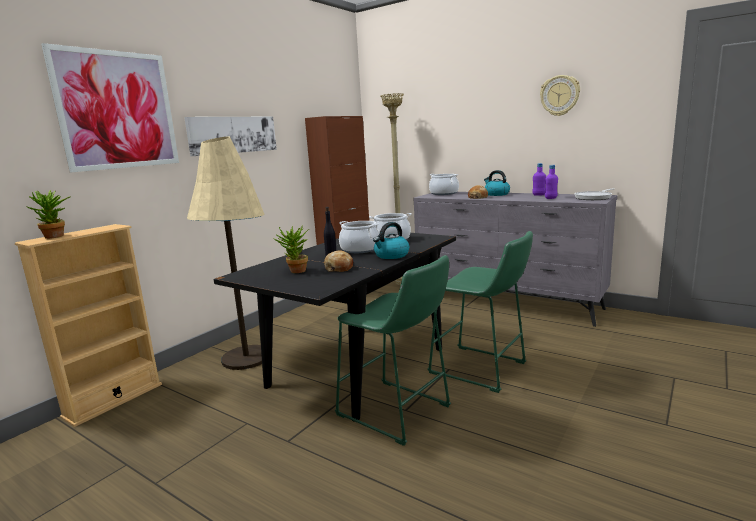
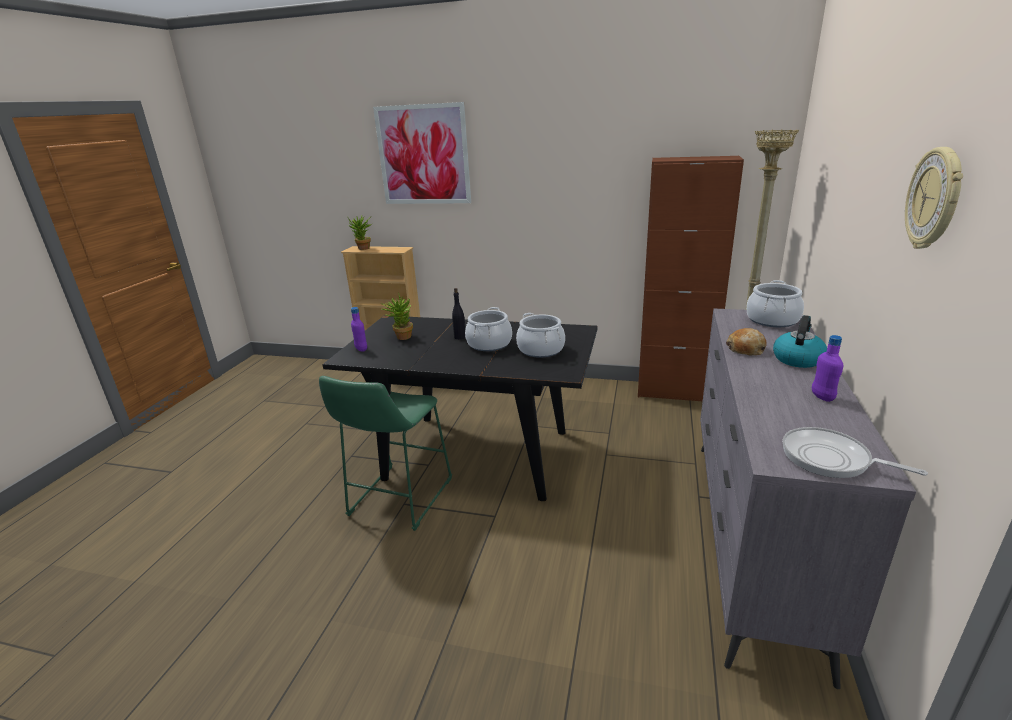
camera: 70 degrees right, 10 degrees up
(233, 135) = (537, 178): picture -> none
(246, 358) = (473, 393): beige floor lamp -> none
(339, 268) = (413, 350): bread -> none
(391, 255) = (464, 363): kettle -> none
(482, 369) = (502, 543): green stool -> none
(551, 198) = (783, 411): purple bottle -> purple bottle (361, 349)

